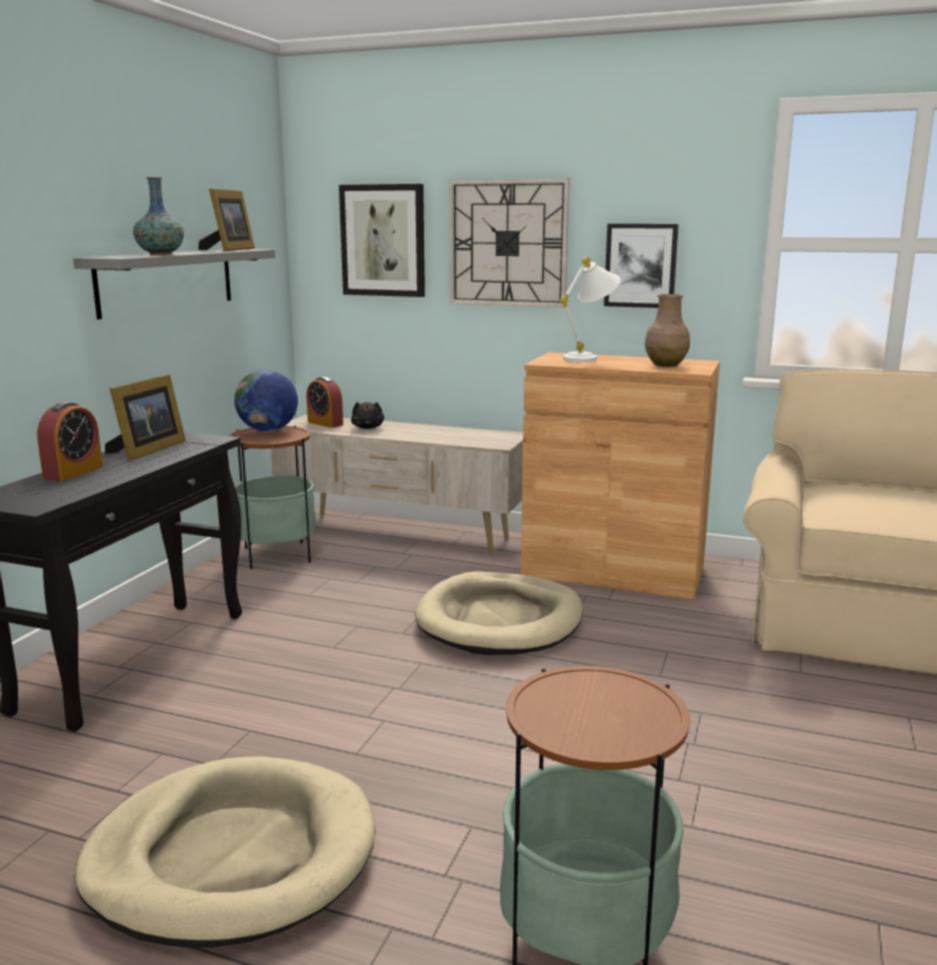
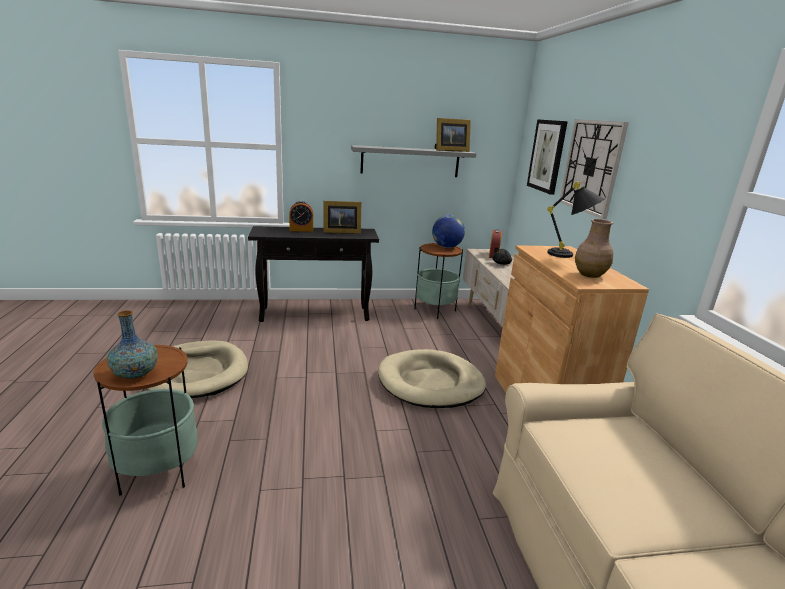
camera: 60 degrees right, 5 degrees up
(160, 254) = (394, 147): vase -> vase (135, 374)
(589, 358) = (569, 256): white table lamp -> black table lamp
(640, 265) = (650, 197): picture -> none

